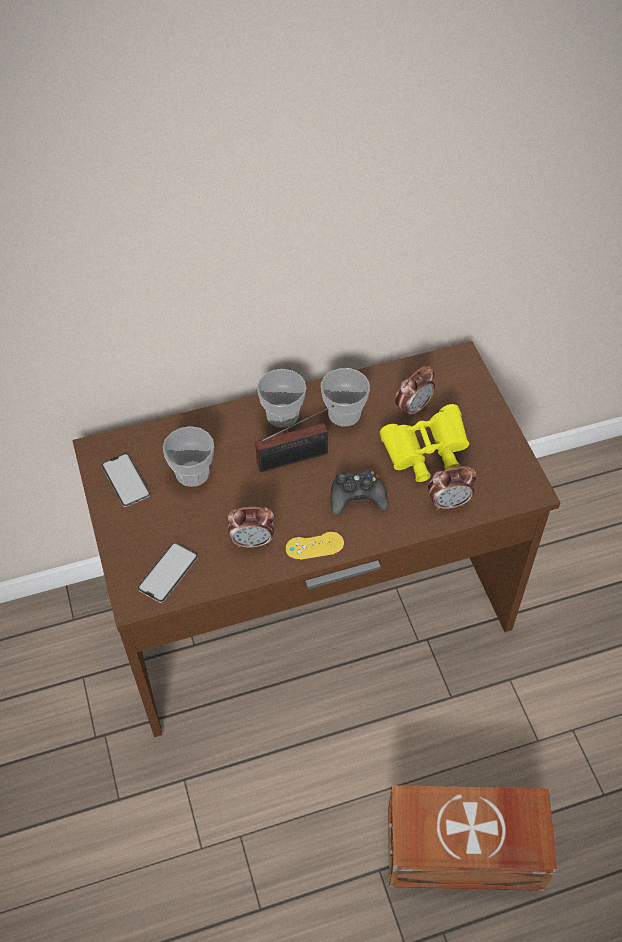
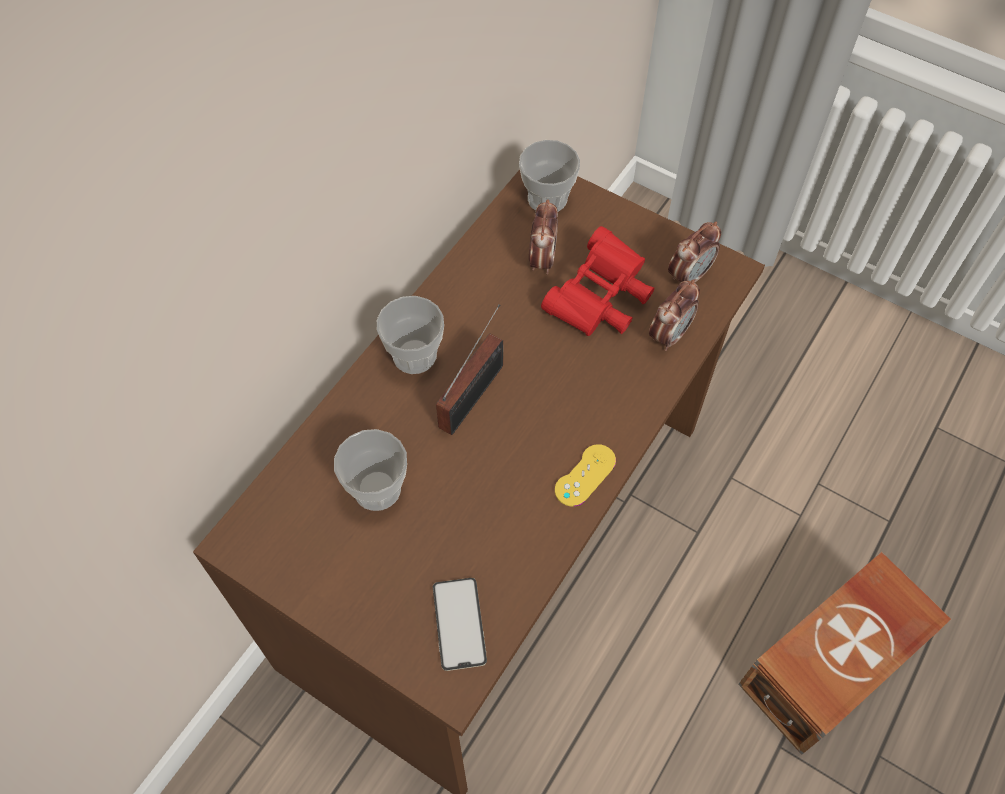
camera: 40 degrees left, 5 degrees up
(125, 480) = (306, 553): phone -> none
(252, 541) = (517, 518): alarm clock -> alarm clock (689, 276)
(344, 413) = (478, 311): cup -> cup (547, 198)
(357, 497) = (577, 392): black game controller -> none
(425, 454) = (599, 300): yellow binoculars -> red binoculars

